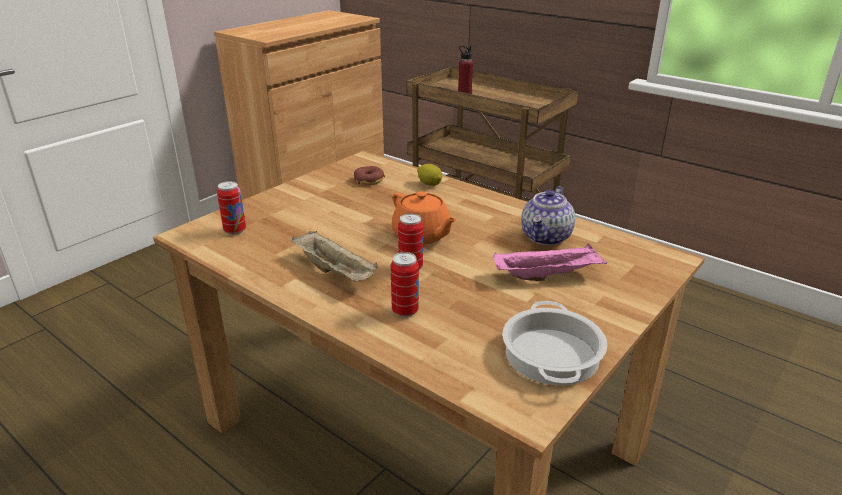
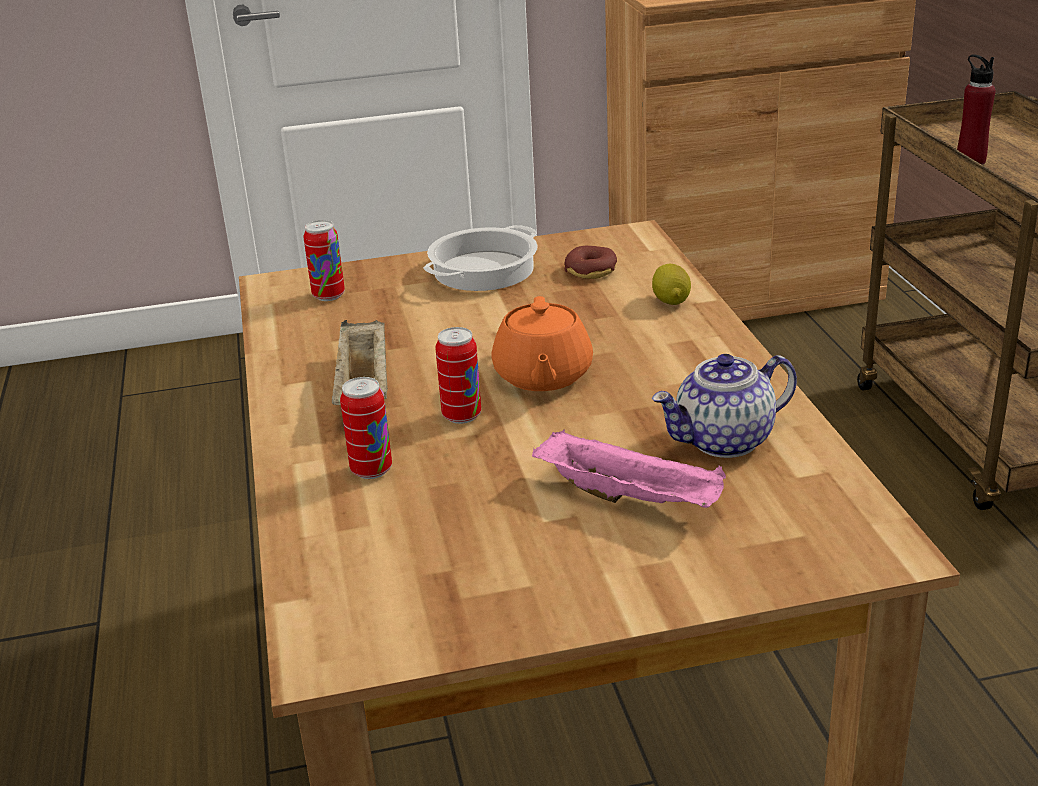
camera: 40 degrees right, 0 degrees up
(550, 354) = (462, 602): cooking pot -> cooking pot (483, 269)

